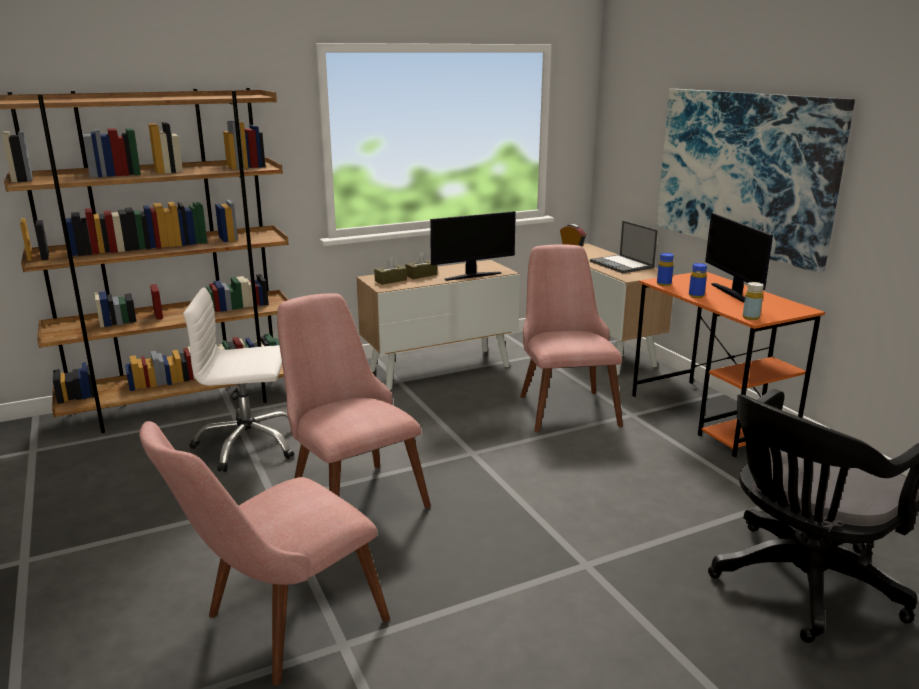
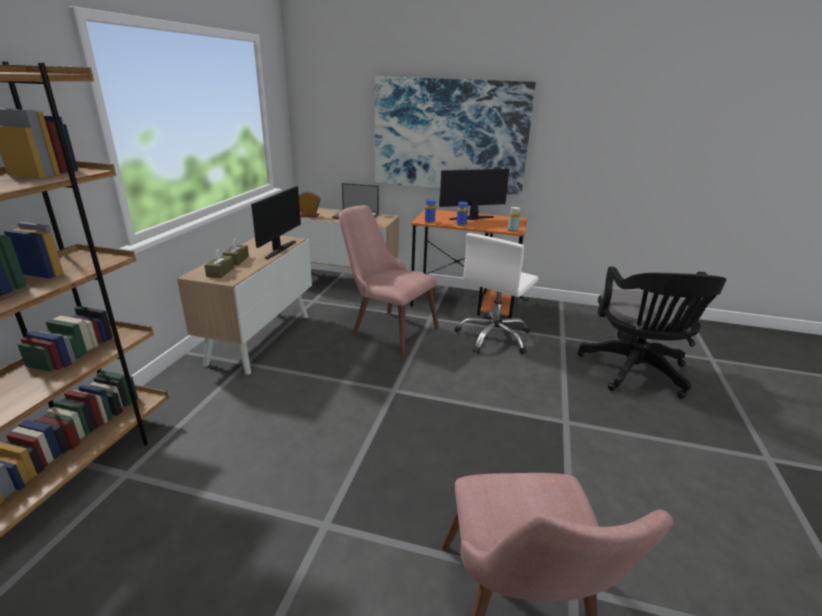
camera: 50 degrees left, 5 degrees up
(248, 444) = (204, 494): white office chair -> white office chair (494, 337)
(349, 492) = (369, 473): pink chair -> none
(733, 294) = (472, 218): monitor -> monitor turned 135 degrees clockwise

